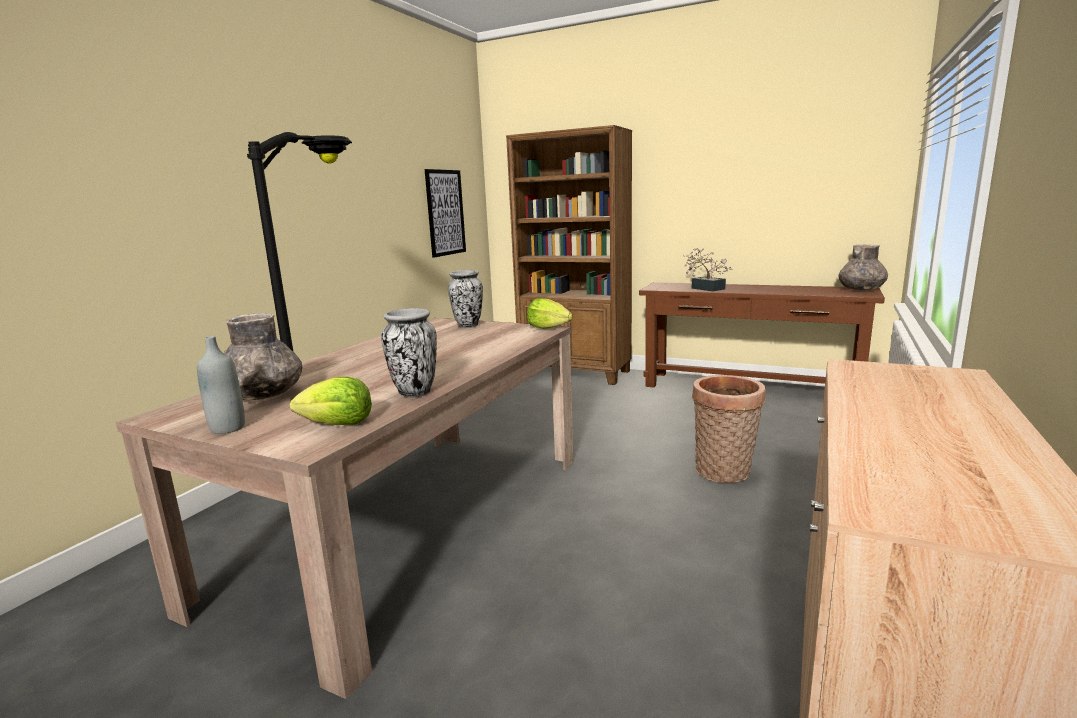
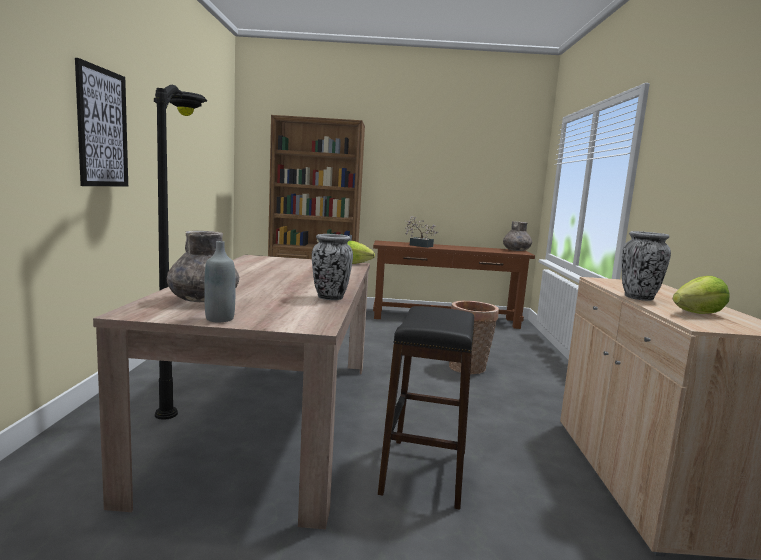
camera: 25 degrees left, 5 degrees down
(337, 424) = (309, 315): lettuce -> lettuce (697, 314)
(445, 212) = (212, 171): picture -> picture (102, 128)
(468, 325) = (287, 260): vase -> vase (639, 298)
(533, 636) = (425, 472): none -> black stool

